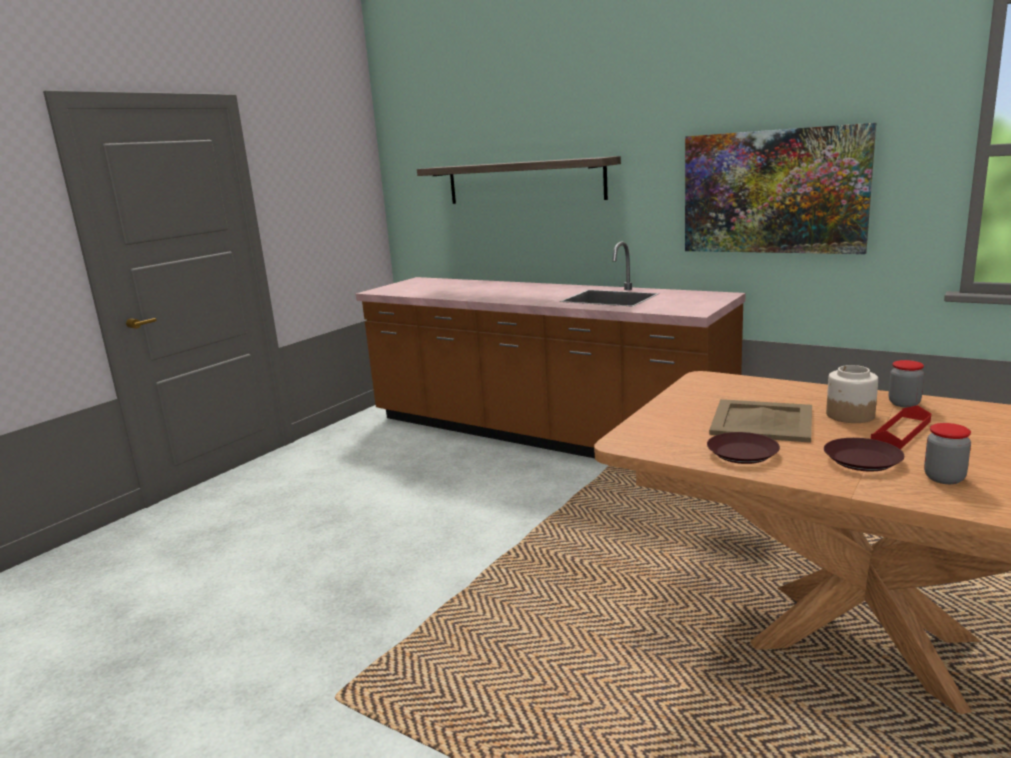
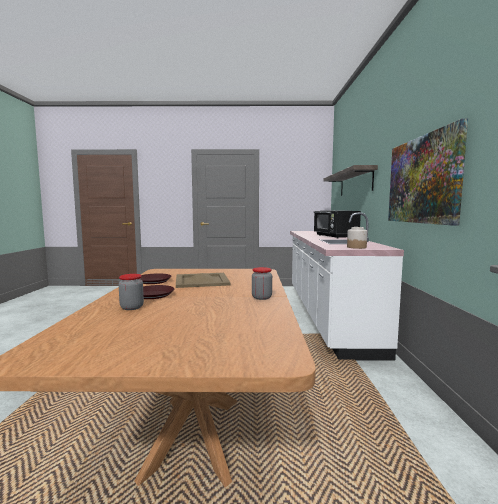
camera: 55 degrees right, 10 degrees down
(530, 289) = (335, 236): none -> black microwave
(540, 435) = (326, 314): brown counter -> white counter
(849, 415) = (226, 290): jar -> jar (356, 247)
(901, 432) = (205, 299): red tray -> none

